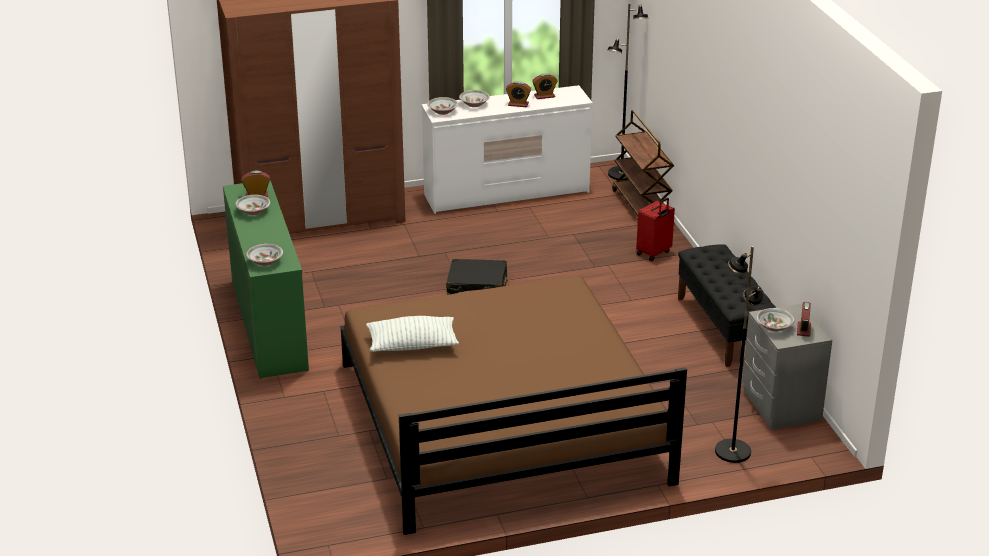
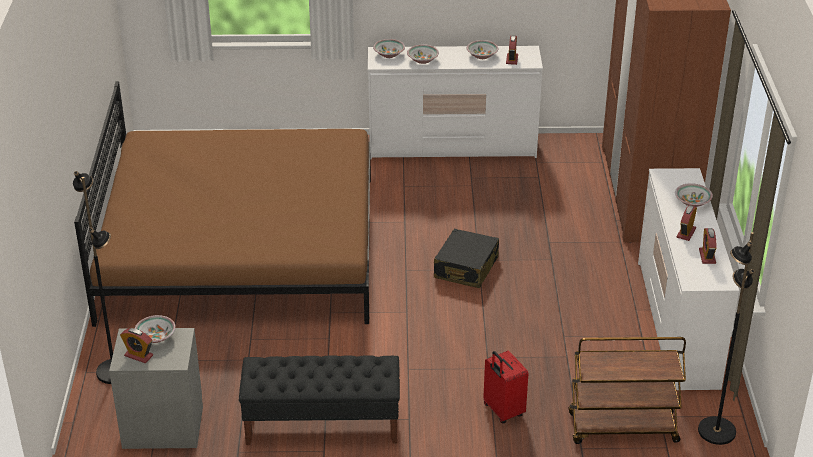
camera: 105 degrees right, 5 degrees up
(269, 324) = (452, 147): green dresser -> white dresser
(412, 345) = (288, 151): pillow -> none
(442, 111) = (676, 178): bowl -> bowl (422, 60)

